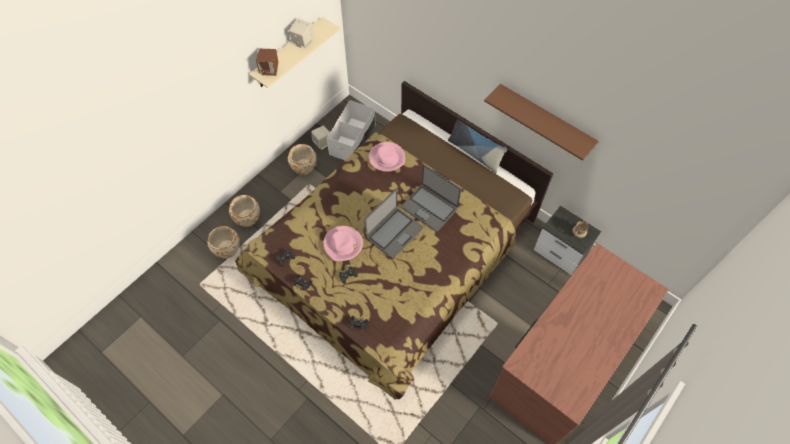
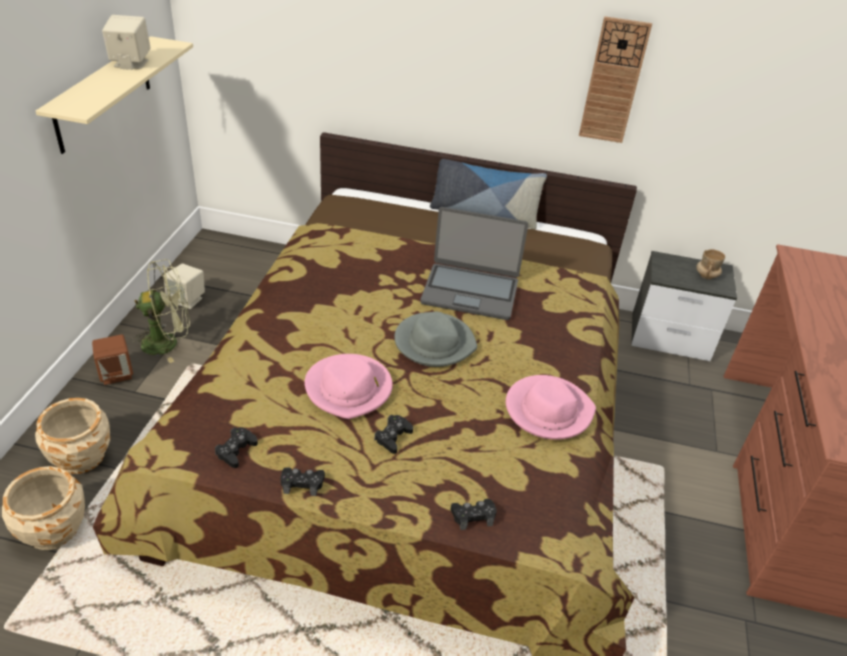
camera: 30 degrees left, 20 degrees down
(270, 70) = (81, 100): brown speaker -> brown speaker (116, 374)
(304, 167) = (168, 342): beige planter -> green fan
(353, 140) = (242, 283): white storage box -> none
(387, 158) = (346, 246): pink hat -> pink hat (548, 410)
(394, 233) = (434, 343): laptop -> grey hat
(545, 120) = (613, 81): brown shelf -> wall clock

